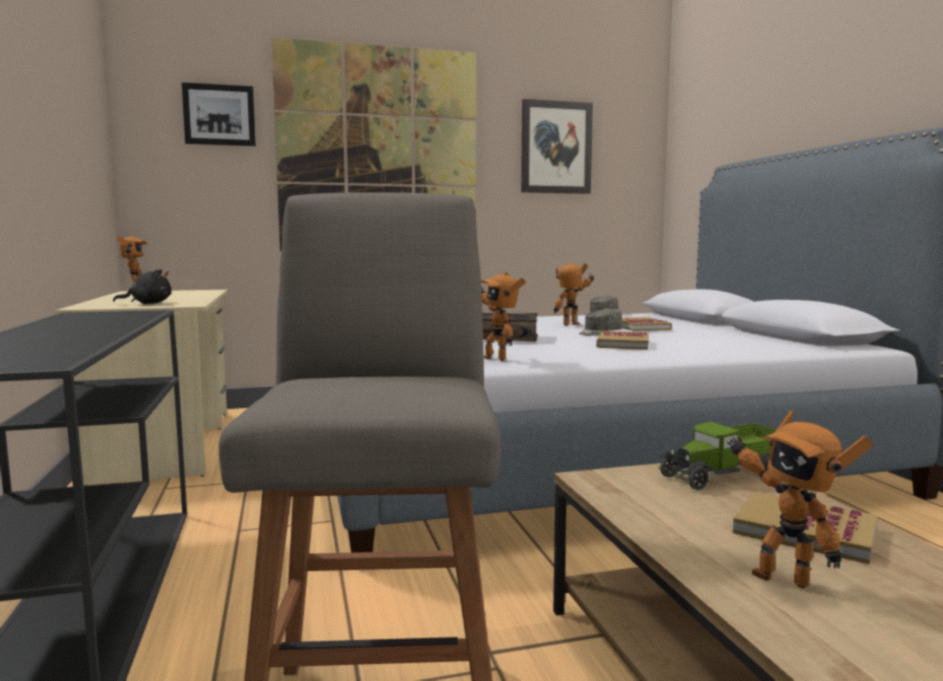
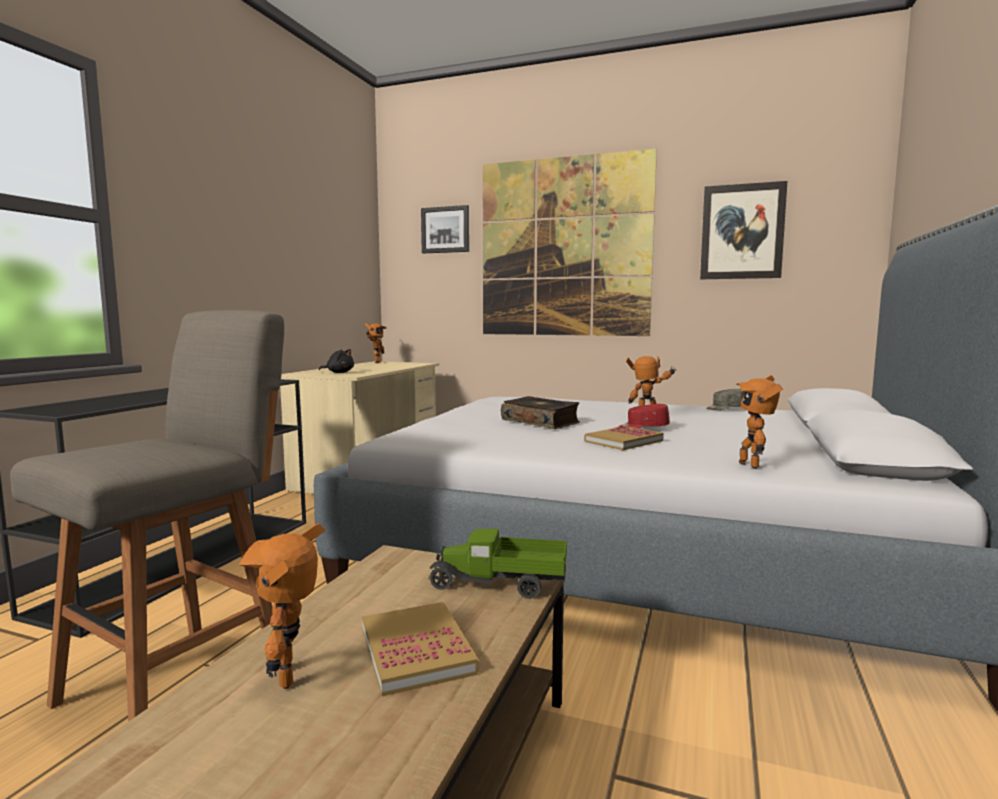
camera: 35 degrees right, 0 degrees up
(497, 359) = (467, 441): toy robot -> toy robot (752, 465)
(599, 333) = (643, 427): grey cap -> red cap
(640, 327) = (714, 425): book -> none

